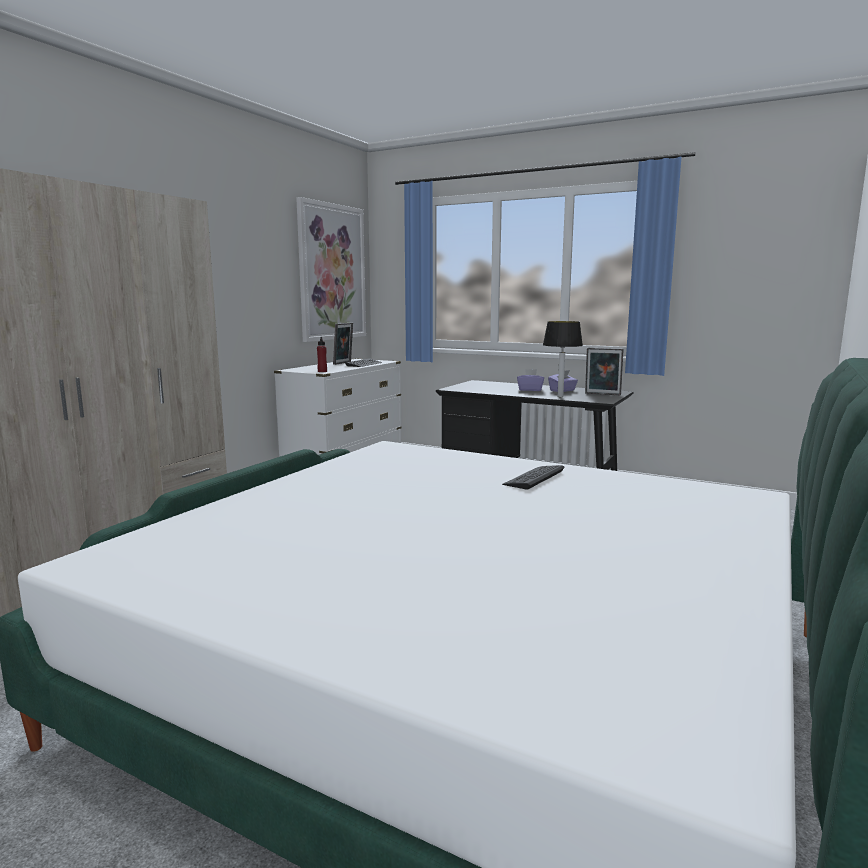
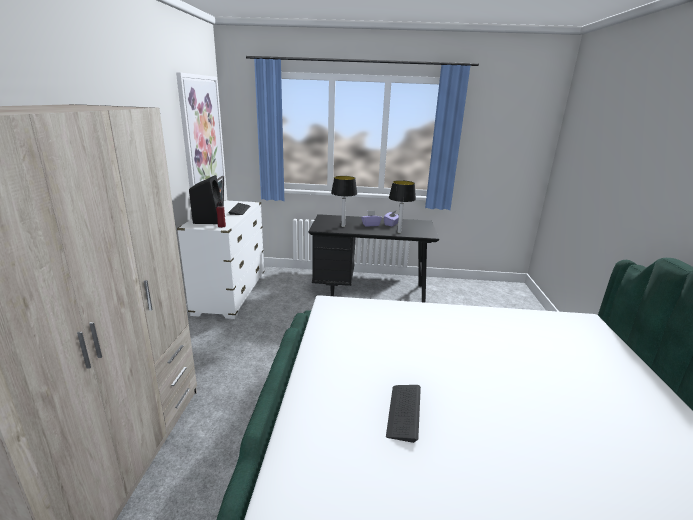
camera: 25 degrees left, 10 degrees up
(317, 368) = (209, 220): none -> black speaker
(488, 389) = (342, 226): none -> table lamp
(534, 478) = (463, 327): keyboard -> keyboard (404, 412)
(602, 394) = (420, 226): picture frame -> none

